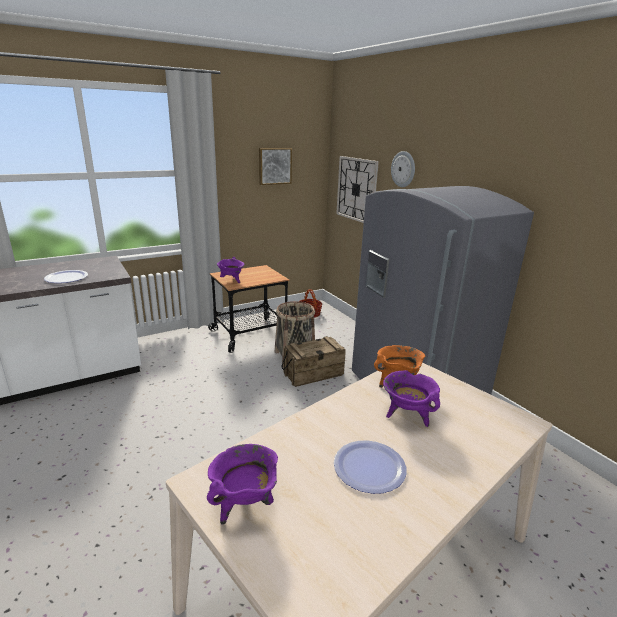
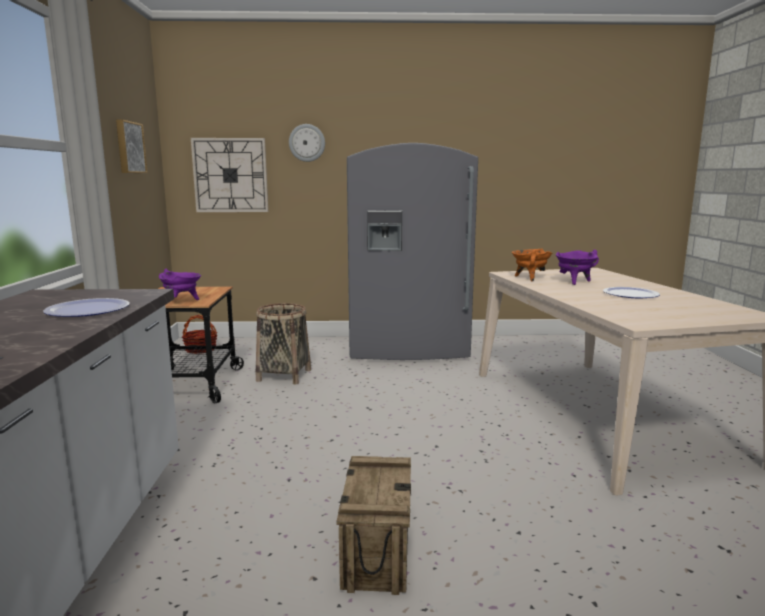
camera: 60 degrees left, 10 degrees down
(245, 504) = (666, 317): purple cooking pot -> none
(313, 374) = (330, 375): crate -> crate (376, 548)

